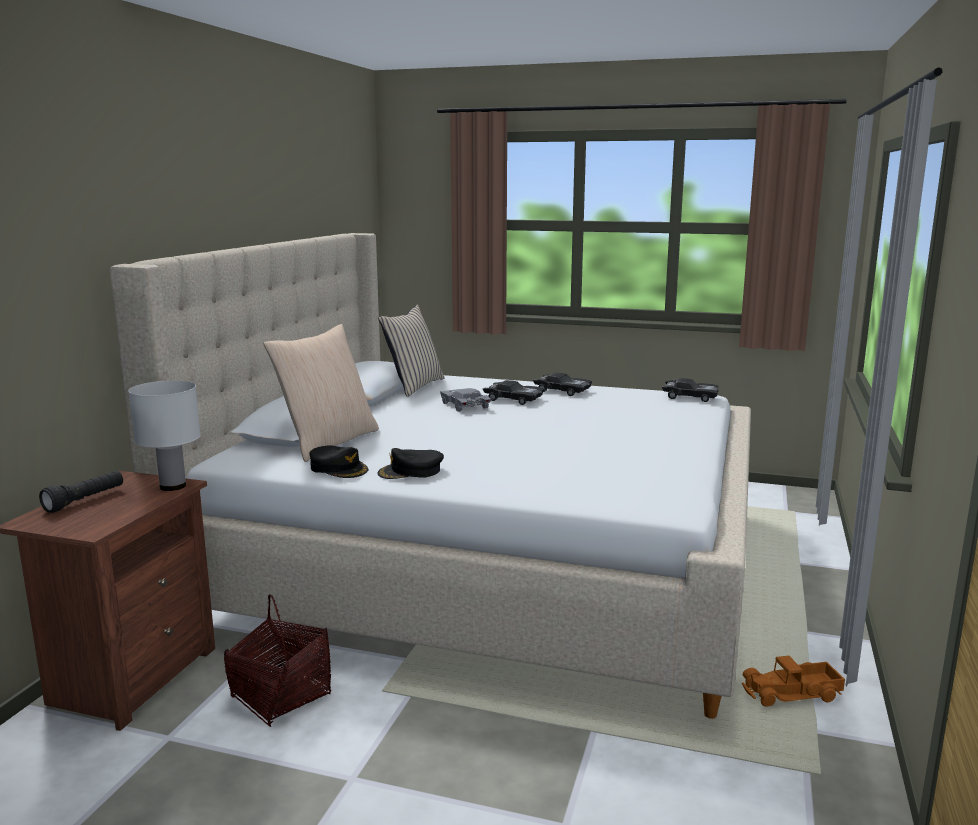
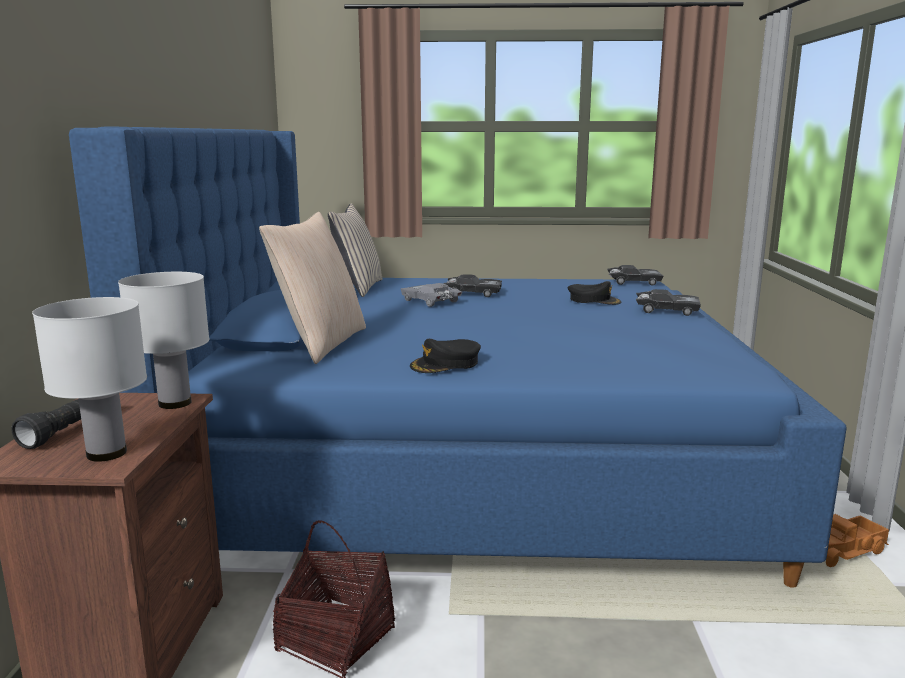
camera: 15 degrees left, 0 degrees up
(95, 522) = (105, 454): none -> white table lamp
(339, 468) = (361, 367): black cap -> black cap (594, 300)
(486, 562) = (468, 462): beige bed -> blue bed
(562, 390) = (511, 283): black toy car -> black toy car (667, 310)

